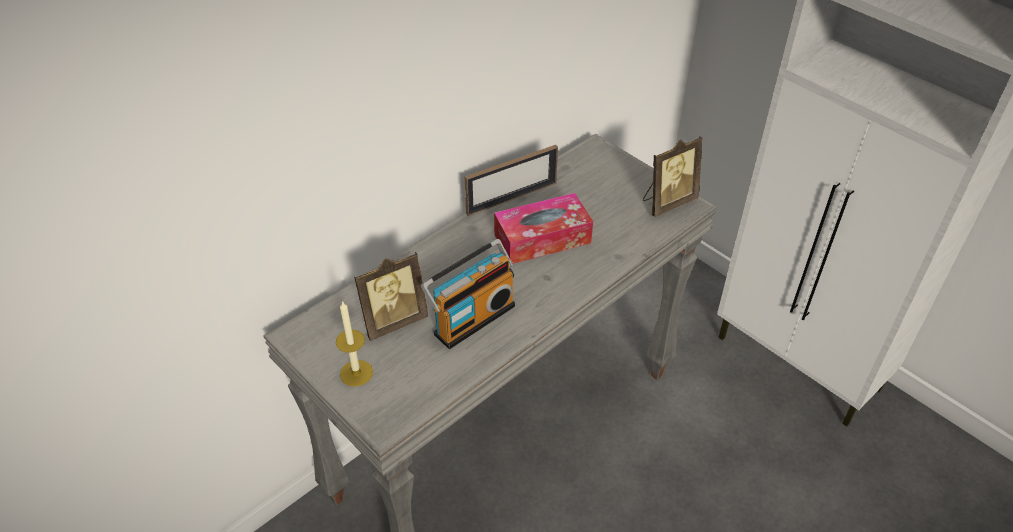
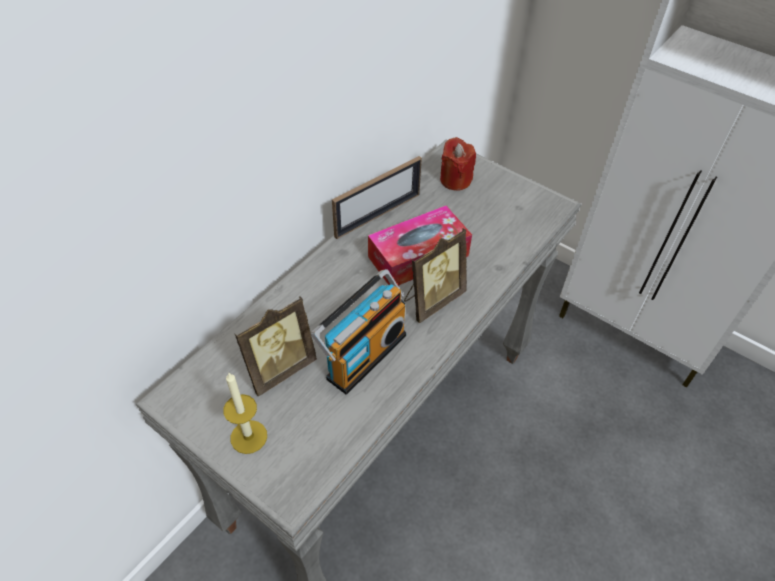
camera: 10 degrees left, 5 degrees up
(595, 173) = (455, 180): none -> red candle
(667, 202) = (533, 204): picture frame -> picture frame (432, 300)

